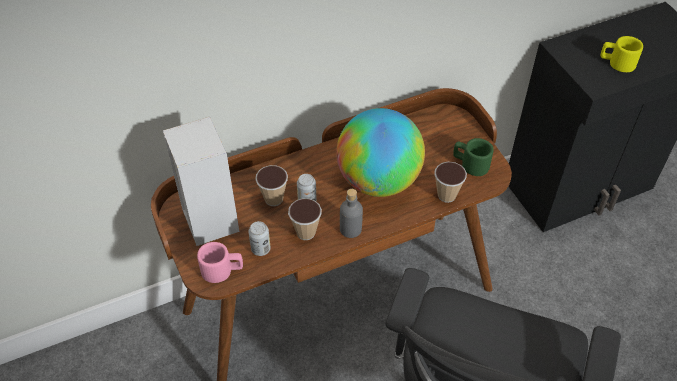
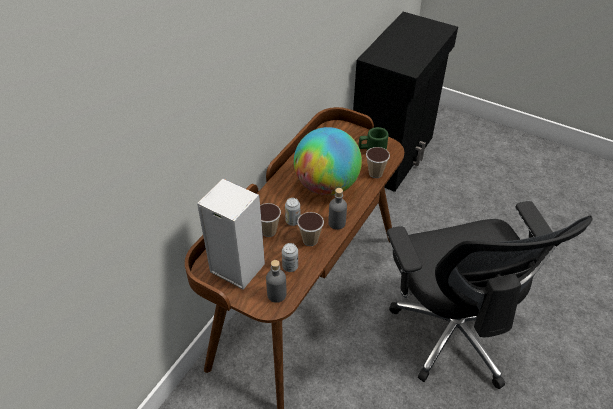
camera: 35 degrees left, 5 degrees down
(222, 270) = (276, 294): pink mug -> grey bottle
(617, 63) = (409, 53): yellow mug -> none

